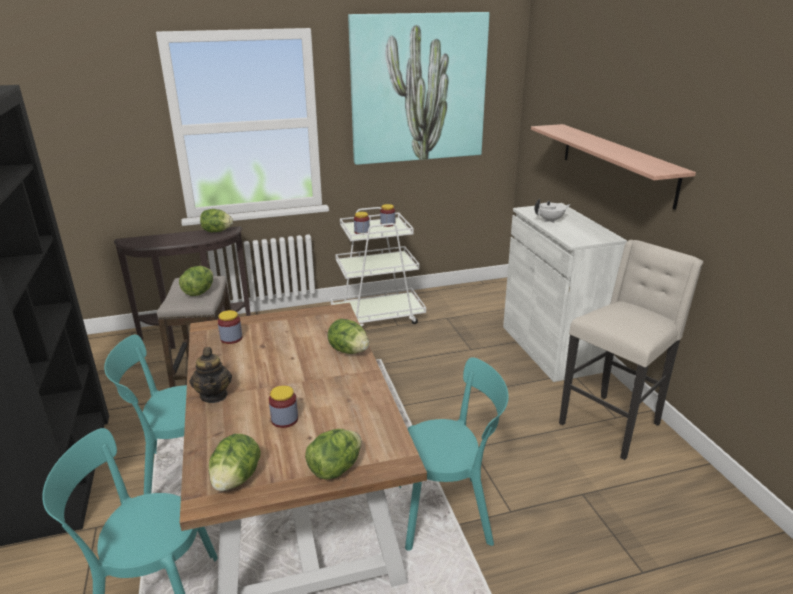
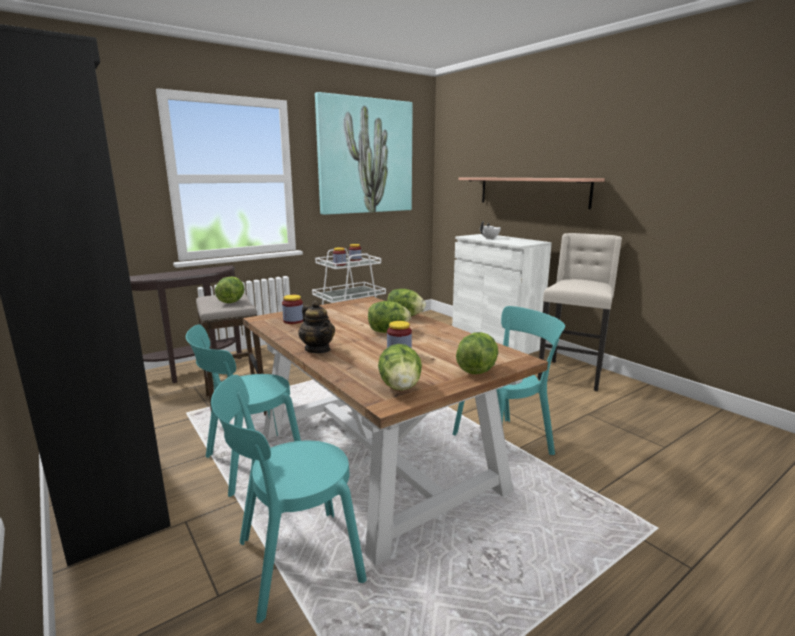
camera: 20 degrees left, 10 degrees down
(217, 231) = (214, 268): lettuce -> lettuce (388, 331)

